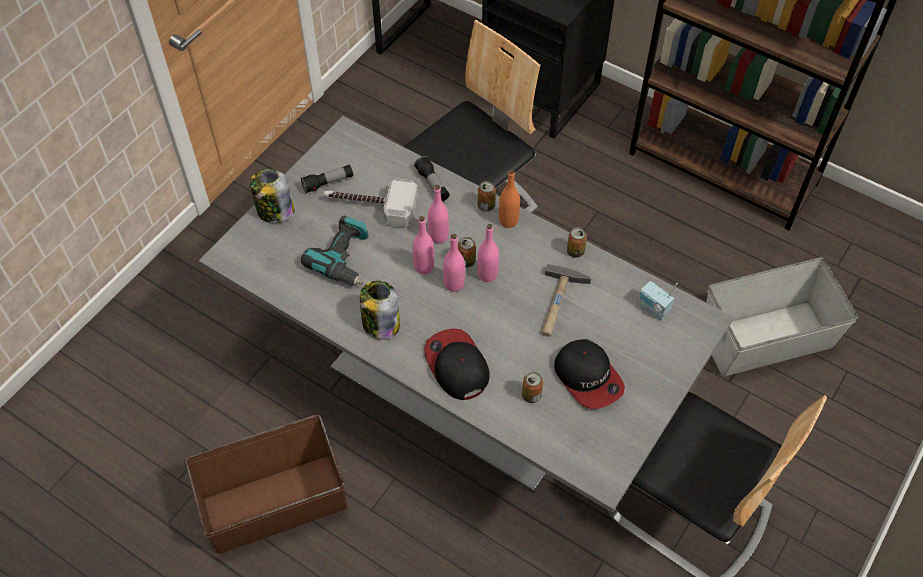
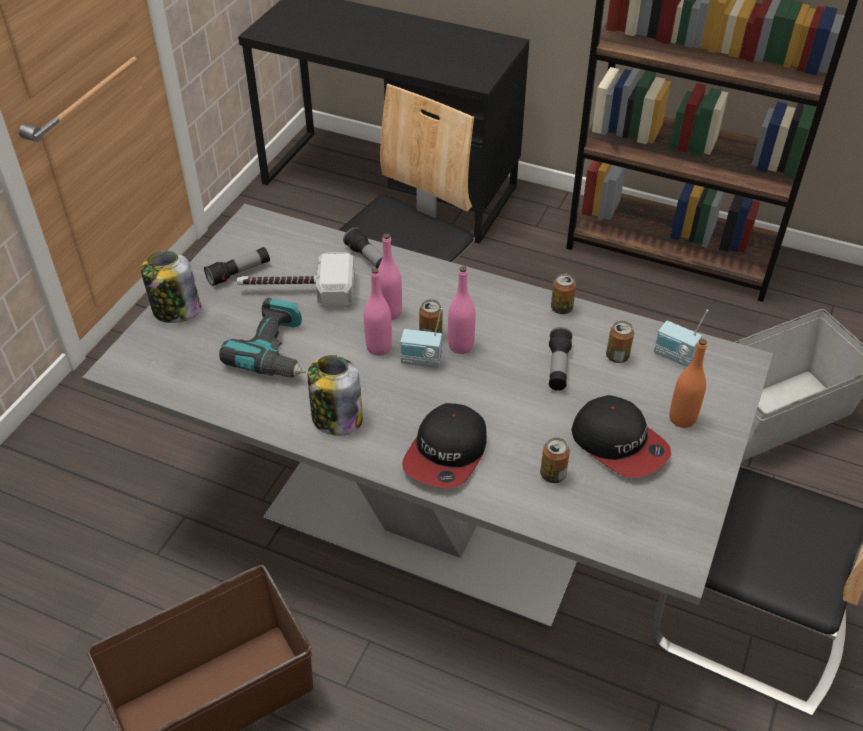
camera: 10 degrees left, 10 degrees down
(454, 284) = (421, 361): pink bottle -> radio
(456, 365) = (447, 453): cap -> cap turned 120 degrees counterclockwise
(486, 205) = (440, 274): can -> can (617, 356)
(508, 221) = (471, 286): orange bottle -> orange bottle (682, 418)
(559, 304) = (558, 367): hammer -> flashlight

